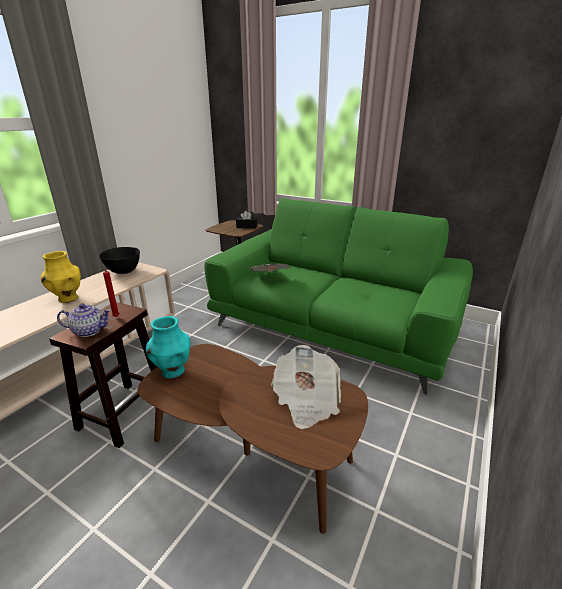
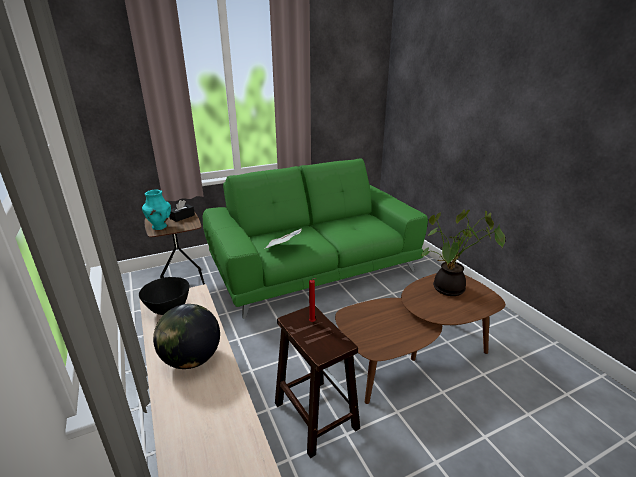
camera: 55 degrees left, 0 degrees up
(68, 299) = (192, 359): yellow vase -> globe
(88, 331) = (326, 340): teapot -> none
(173, 372) = (364, 336): turquoise vase -> turquoise vase (160, 227)
(306, 401) = (449, 290): newspaper -> potted plant

